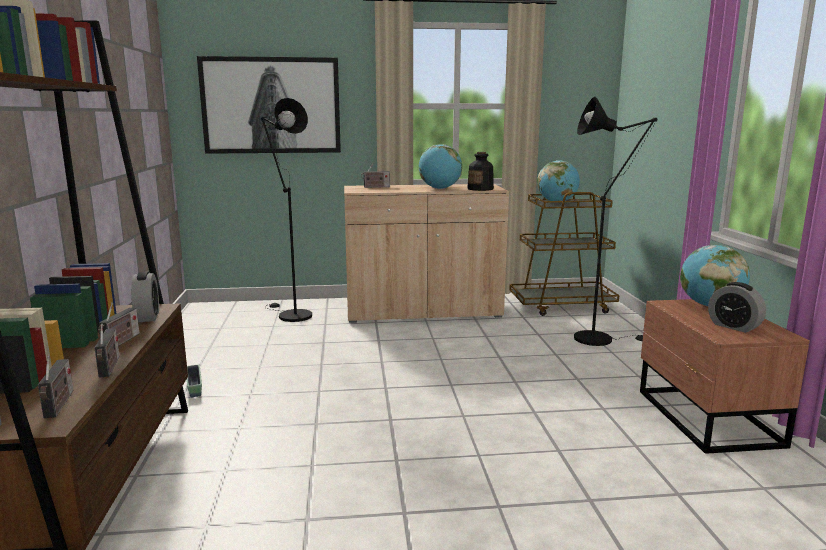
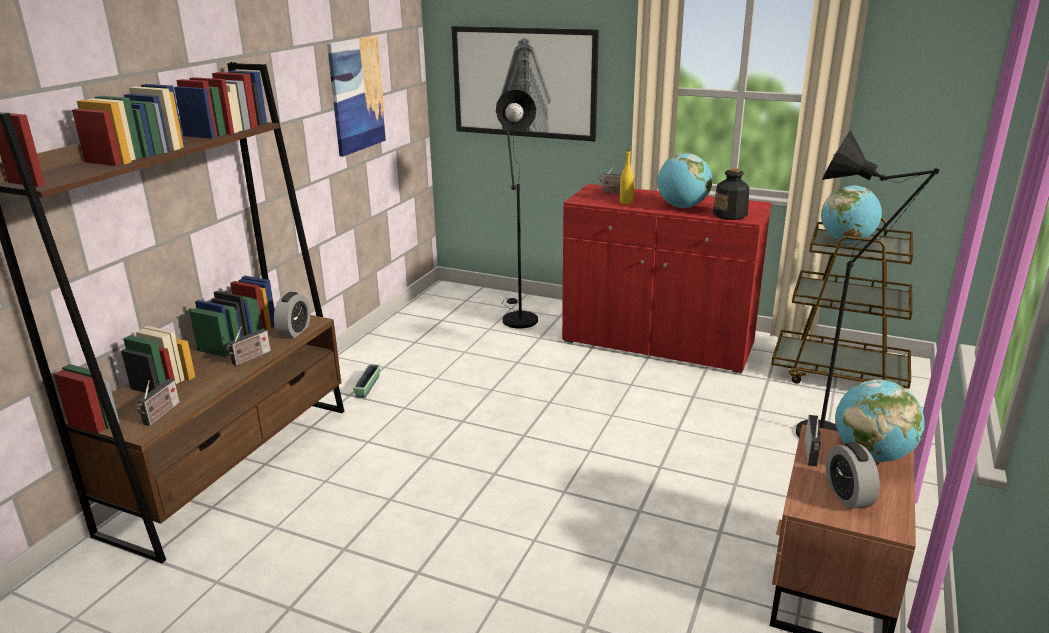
camera: 30 degrees right, 10 degrees up
(109, 367) = (219, 385): radio -> radio (811, 453)
(130, 102) = (357, 95): none -> picture
(393, 189) = (626, 202): none -> yellow bottle
(423, 311) = (657, 343): beige cabinet -> red cabinet

